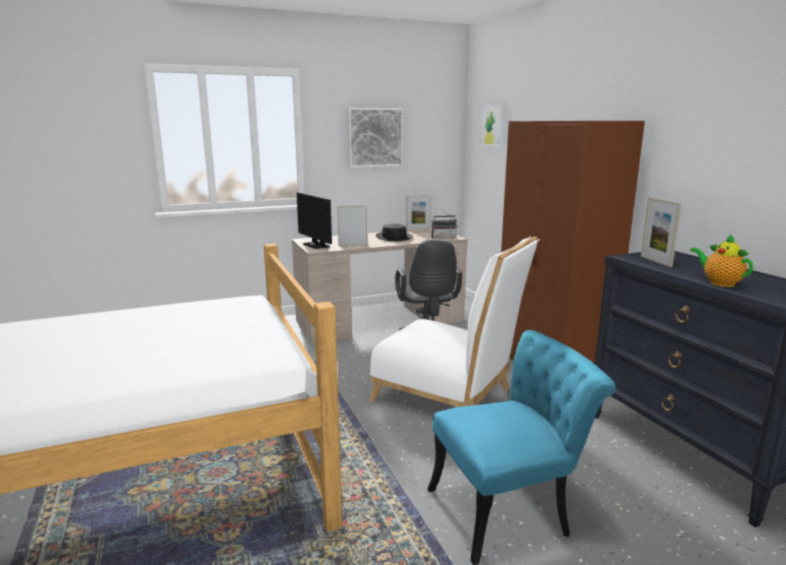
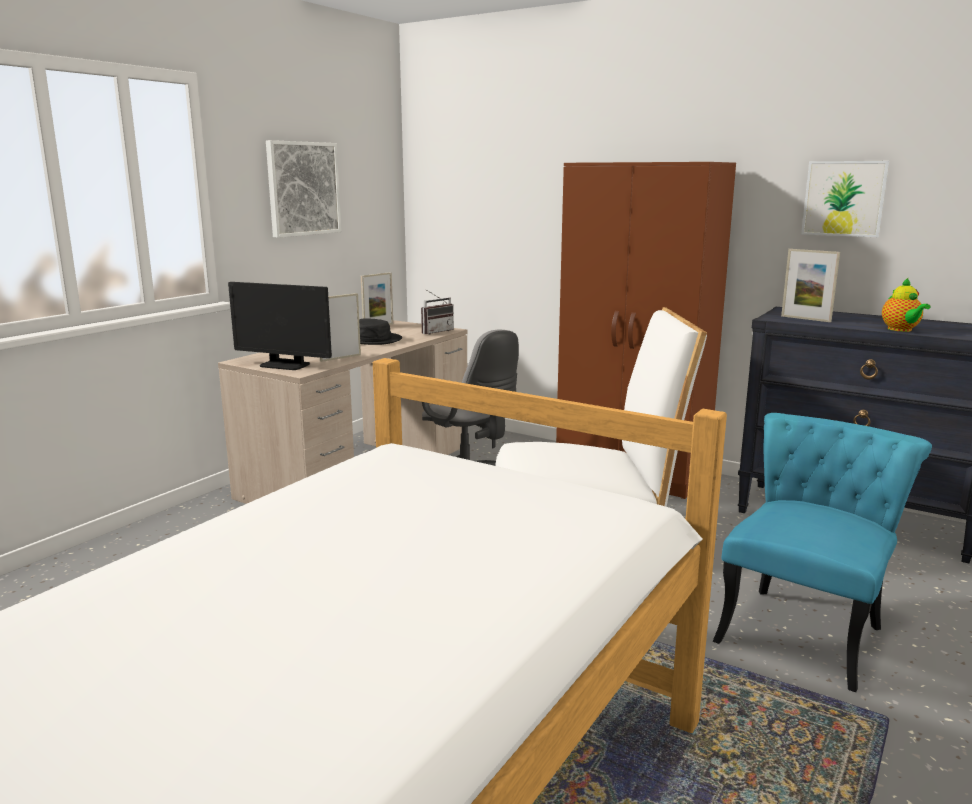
camera: 35 degrees left, 0 degrees up
(492, 125) = (461, 169): picture -> picture (844, 198)
(719, 283) = (901, 330): teapot -> teapot turned 120 degrees counterclockwise

